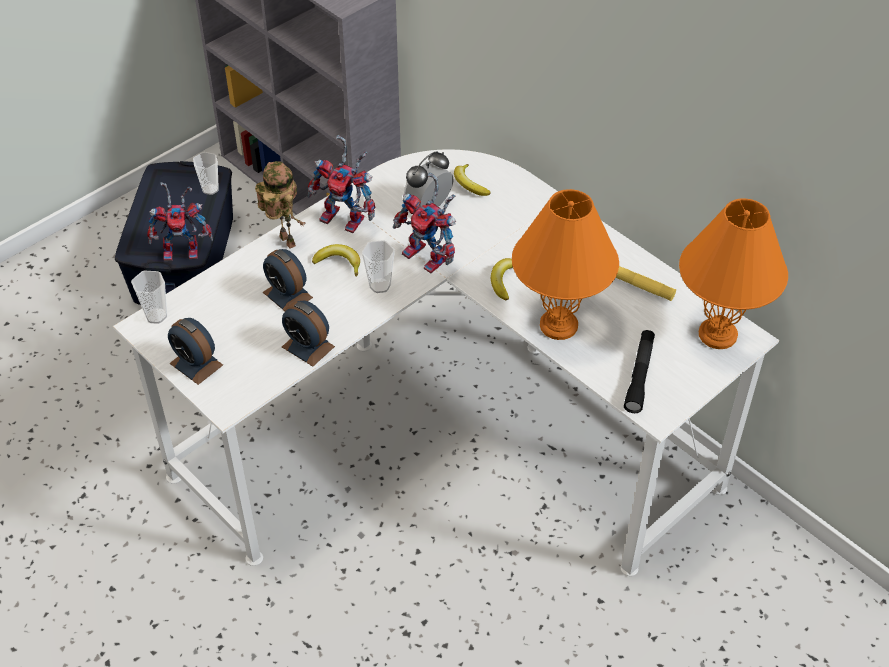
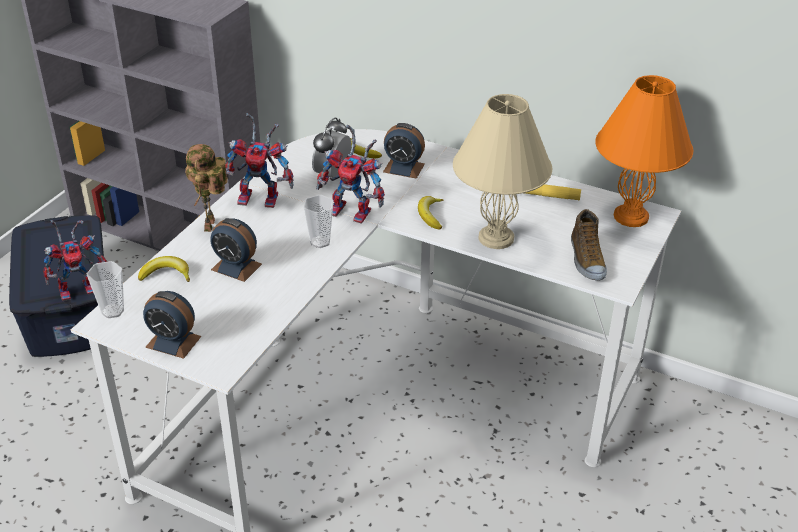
camera: 20 degrees left, 10 degrees down
(210, 189) = (84, 235): cup -> none
(284, 241) = (211, 226): toy robot -> toy robot turned 120 degrees counterclockwise
(308, 346) = (277, 303): alarm clock -> alarm clock (403, 168)
(339, 263) = (272, 232): banana -> banana (166, 274)
(559, 325) = (496, 237): orange table lamp -> beige table lamp
(639, 375) = (586, 260): black flashlight -> shoe

